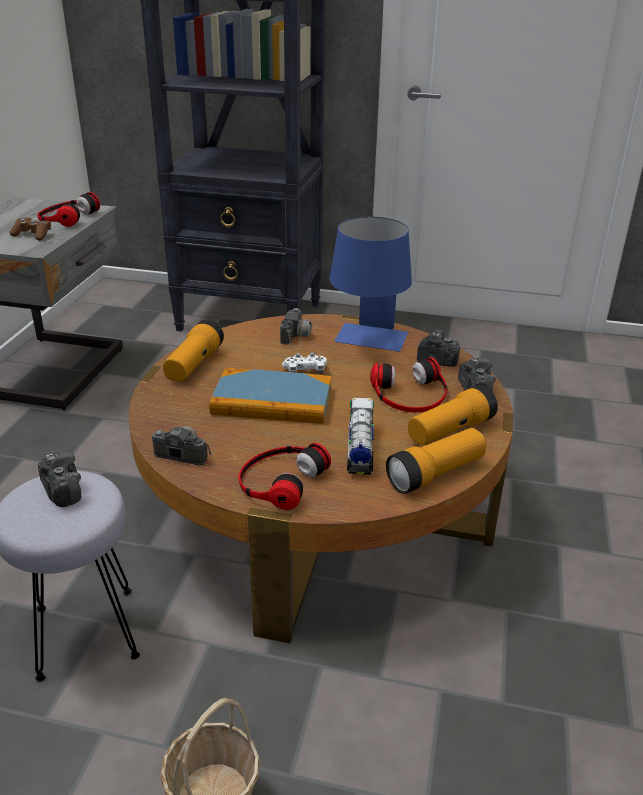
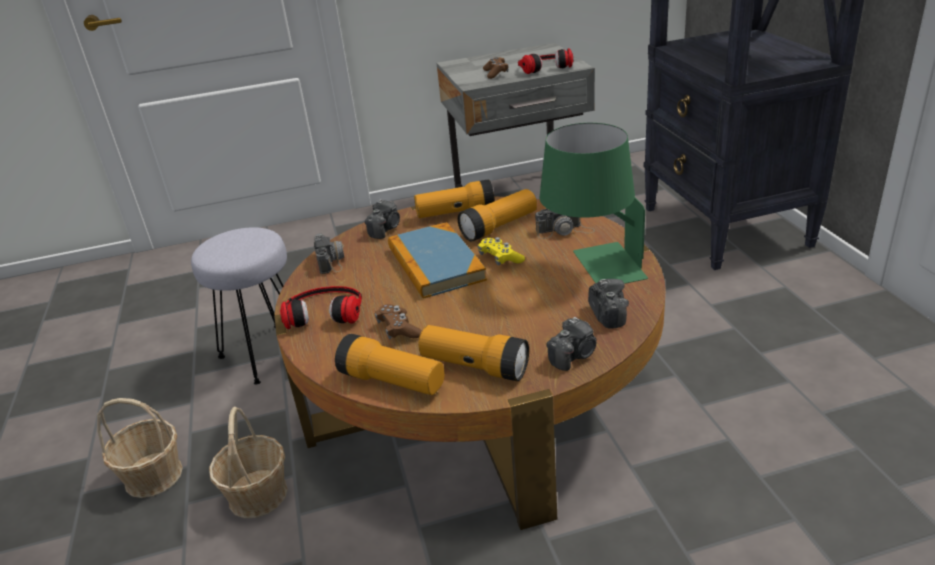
camera: 65 degrees right, 0 degrees up
(62, 491) = (249, 240): camera -> camera (385, 229)
(251, 355) = (499, 227): none -> flashlight
(305, 371) = (500, 259): white game controller -> yellow game controller
(327, 702) = (258, 494): none -> basket
(360, 449) = (398, 329): toy truck -> brown game controller
(368, 343) = (592, 267): blue table lamp -> green table lamp
(410, 394) = (520, 322): headphones -> none

